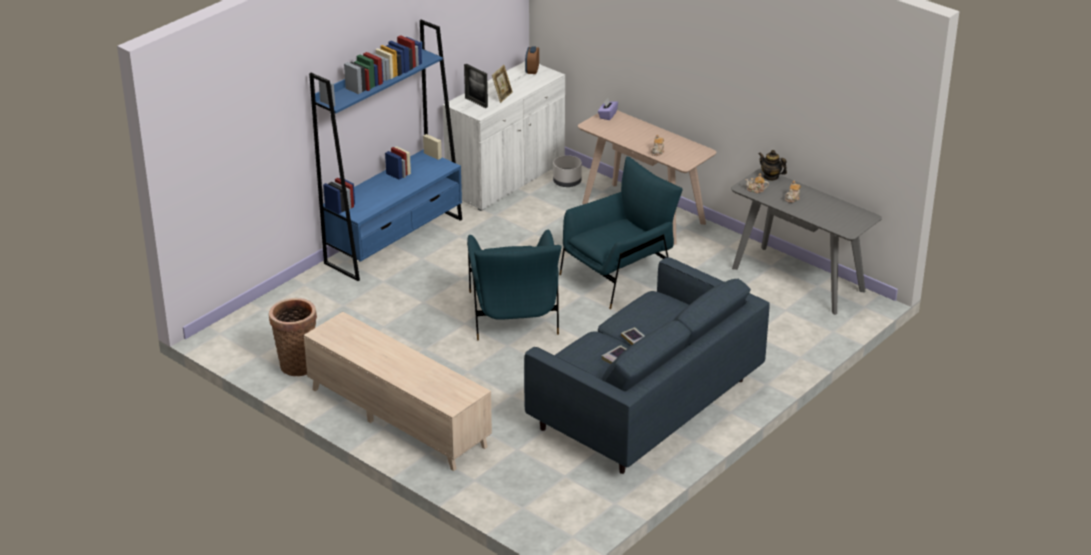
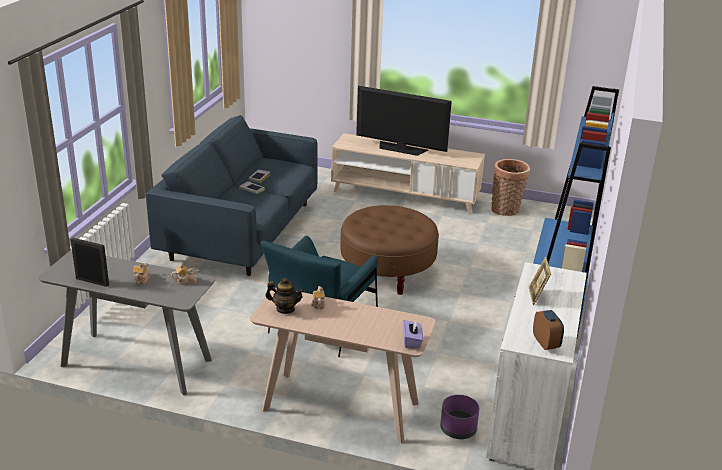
camera: 155 degrees right, 5 degrees down
(402, 366) = (401, 149): none -> television
(476, 102) = (555, 282): picture frame -> picture frame (92, 282)
(513, 315) = (387, 271): blue armchair -> brown ottoman
(567, 182) = (457, 429): grey planter -> purple planter
(771, 177) = (173, 300): teapot -> teapot (285, 309)

